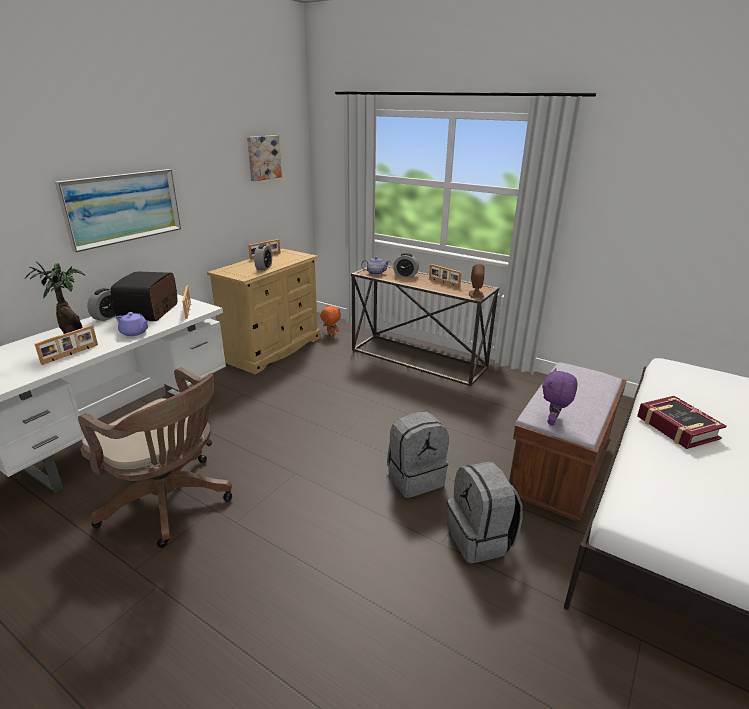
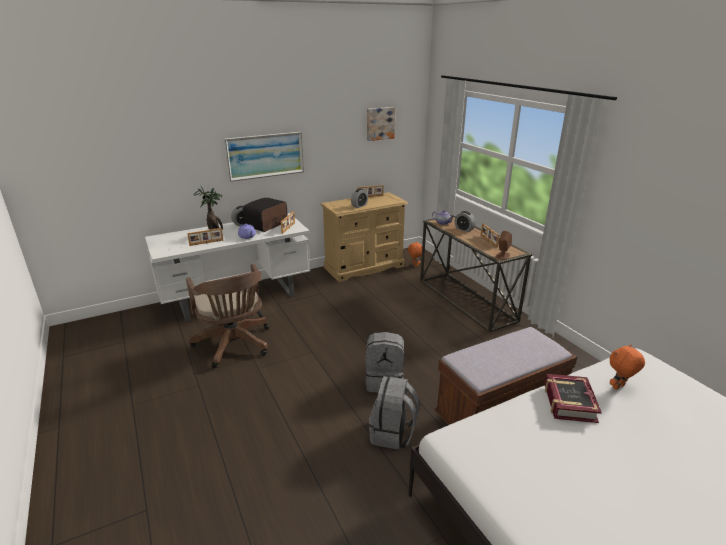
camera: 30 degrees right, 0 degrees up
(553, 421) = (466, 365): purple plush toy -> none
(692, 398) = (619, 387): none -> orange plush toy

